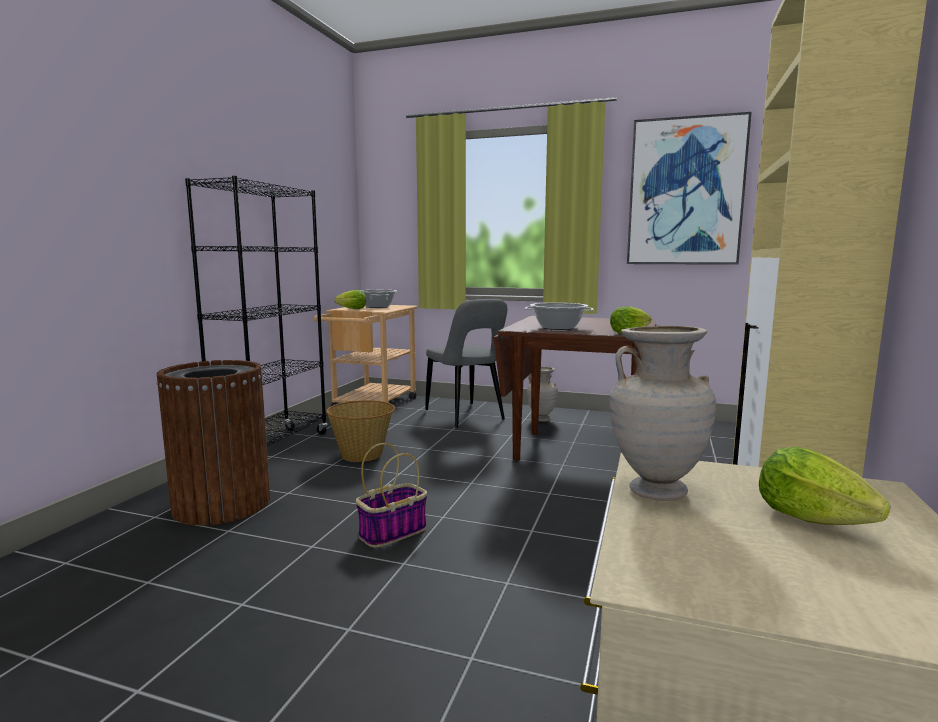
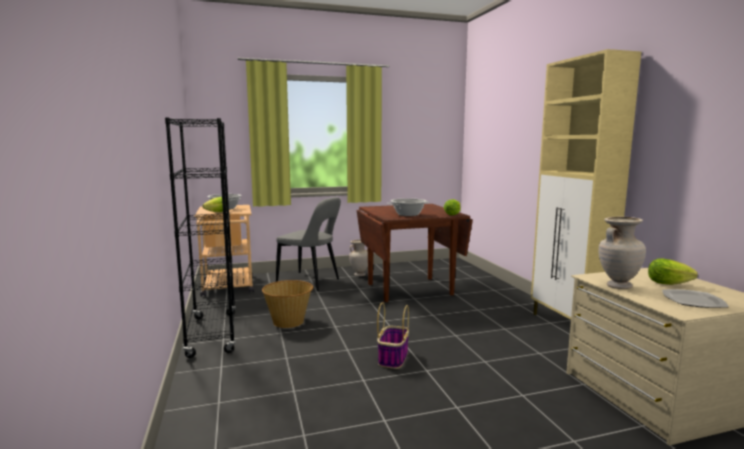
camera: 35 degrees left, 0 degrees up
(222, 504) = (254, 378): brown trash can -> none
(685, 192) = (425, 125): picture -> none
(760, 571) = (693, 301): none -> plate

